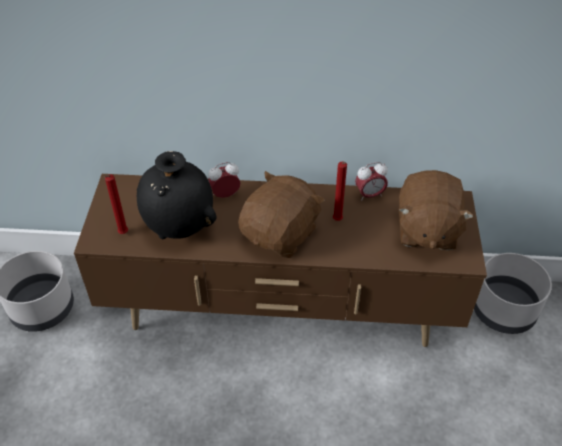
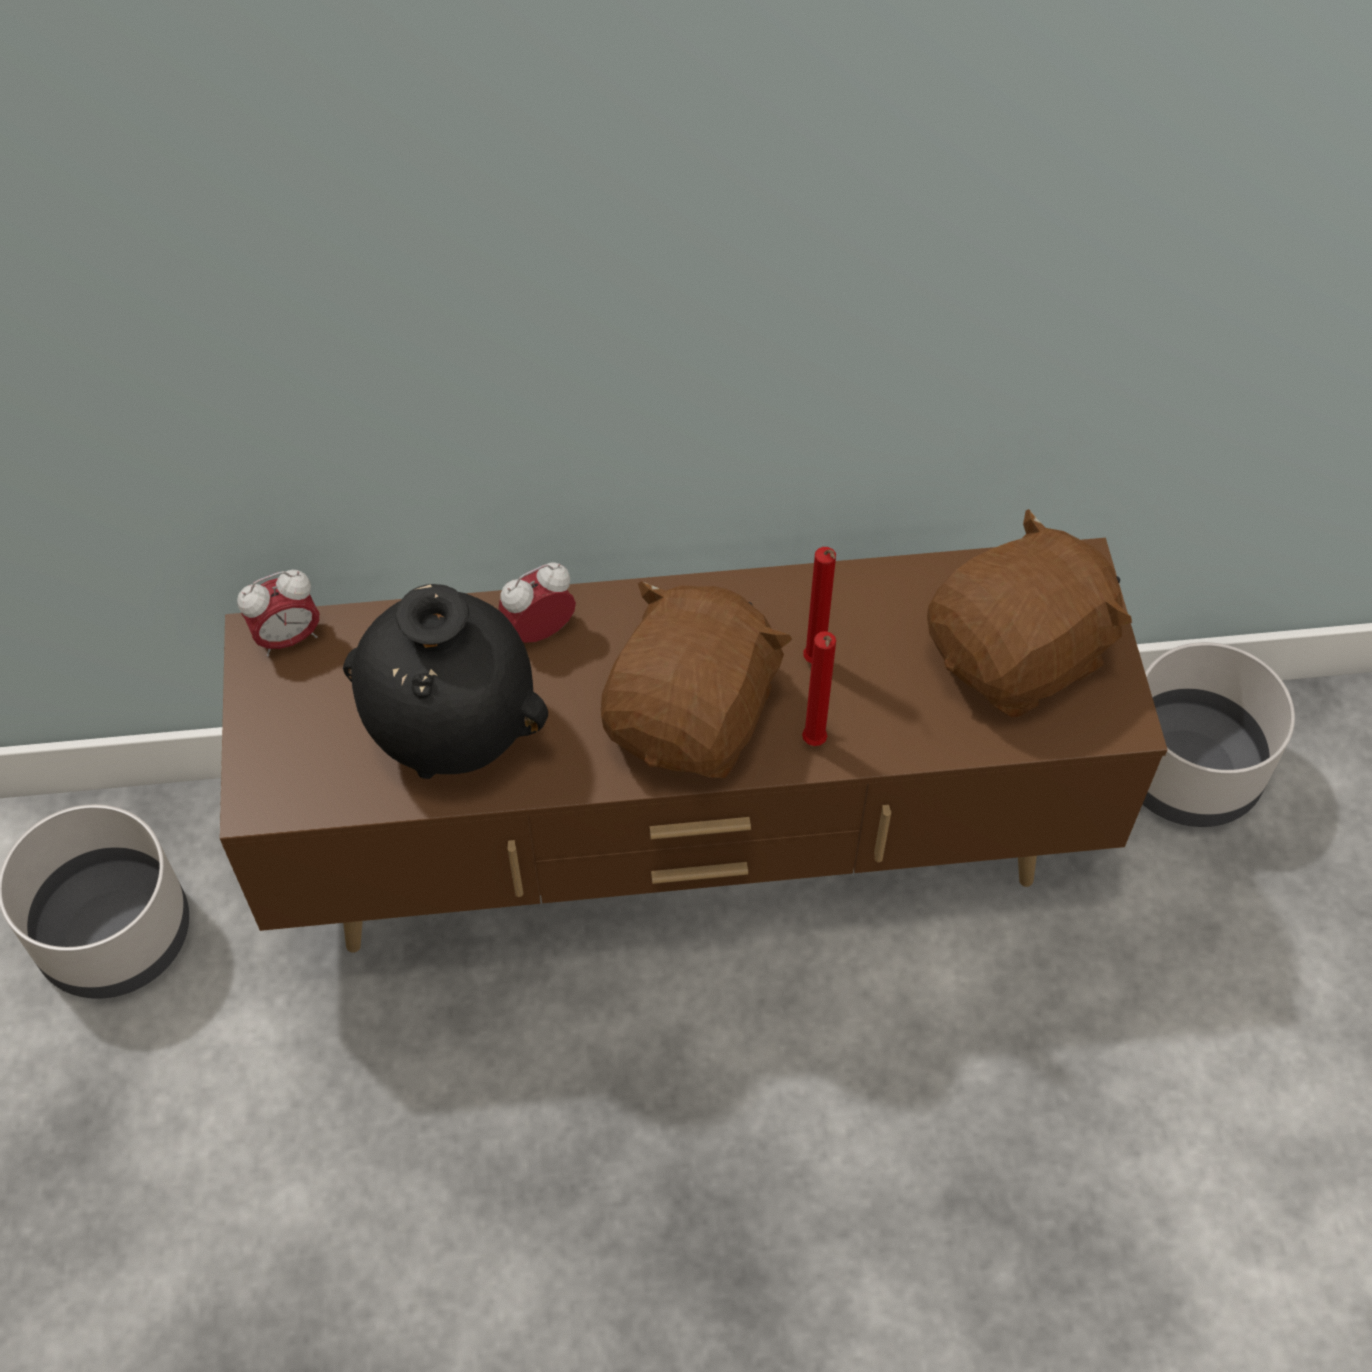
camera: 10 degrees left, 10 degrees up
(122, 234) = (323, 772): red candle -> red candle (813, 744)
(369, 195) = (876, 582): alarm clock -> alarm clock (288, 638)
(426, 230) = (1019, 656): brown plush toy -> brown plush toy turned 120 degrees counterclockwise

